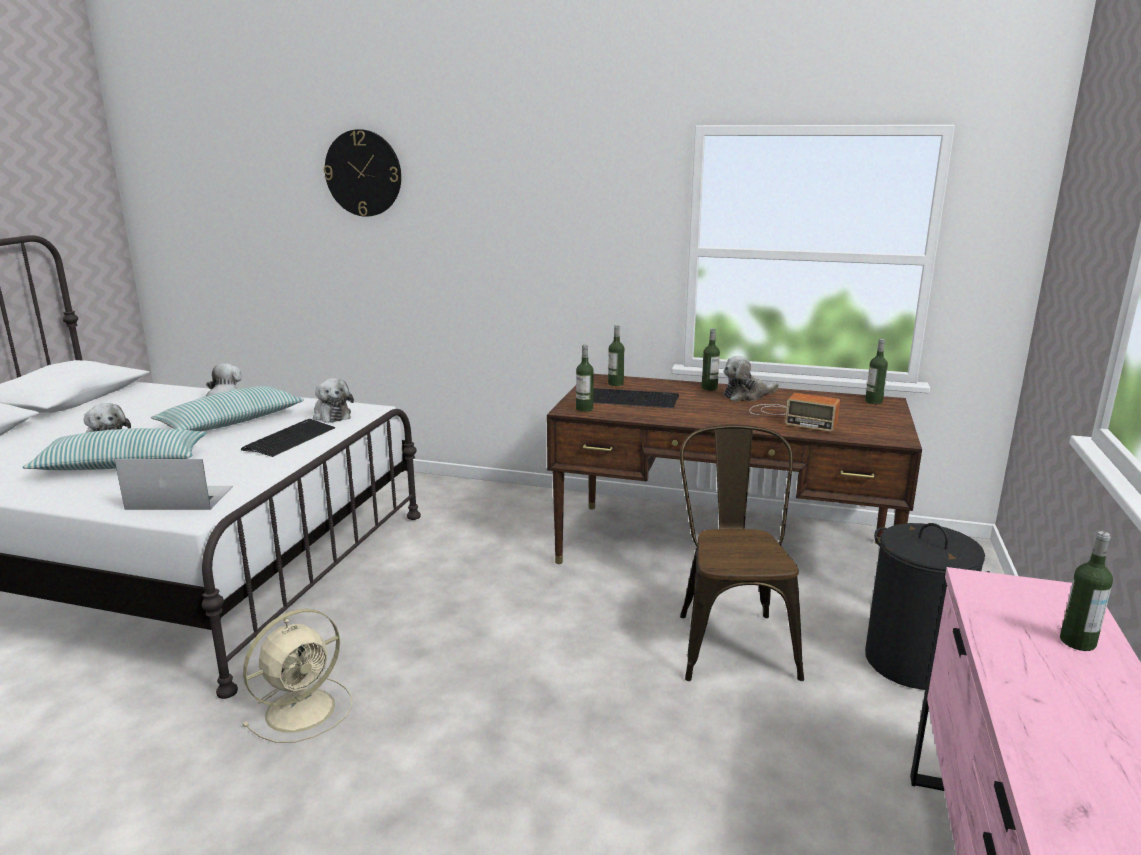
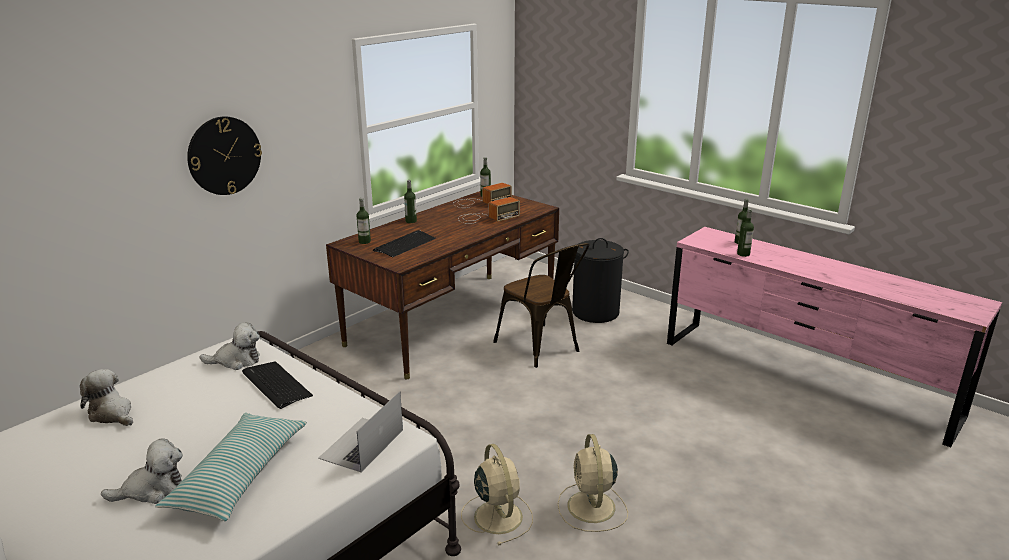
camera: 65 degrees left, 5 degrees up
(231, 423) = (185, 412): pillow -> none
(342, 793) = (591, 508): none -> beige fan
(363, 173) = (69, 126): wall clock -> wall clock (224, 155)
(584, 409) = (404, 261): bottle -> bottle (743, 254)
(732, 639) = (542, 348): brown chair -> brown chair turned 150 degrees counterclockwise
(746, 395) = (438, 217): plush toy -> none
(840, 404) = (479, 202): none -> radio

